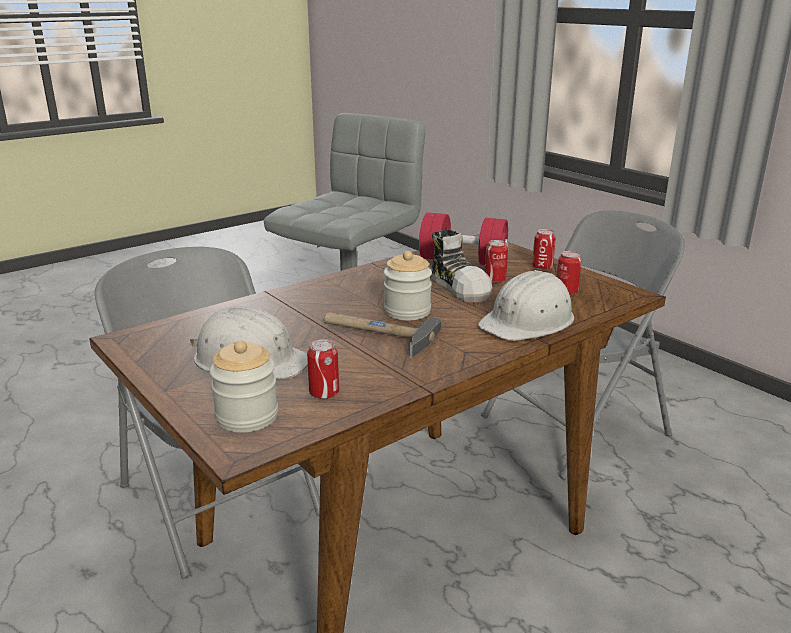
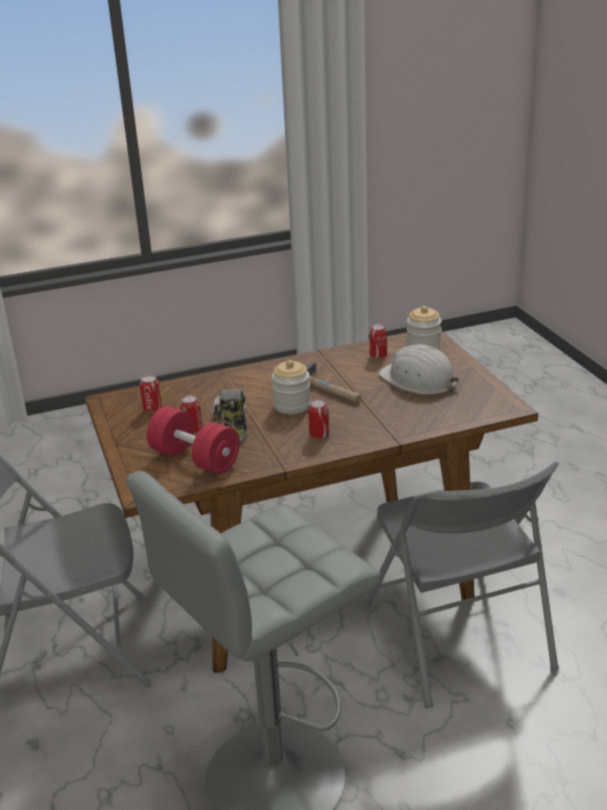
camera: 160 degrees left, 5 degrees up
(528, 321) = (213, 386): white hard hat -> none
(542, 267) = (133, 440): can -> can (319, 434)

